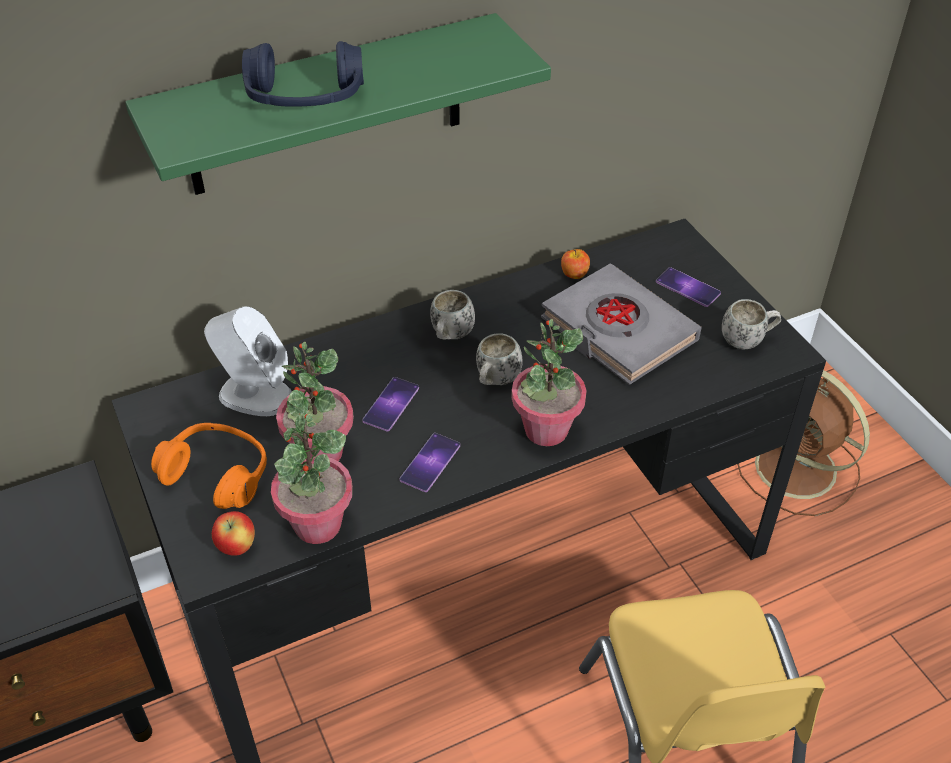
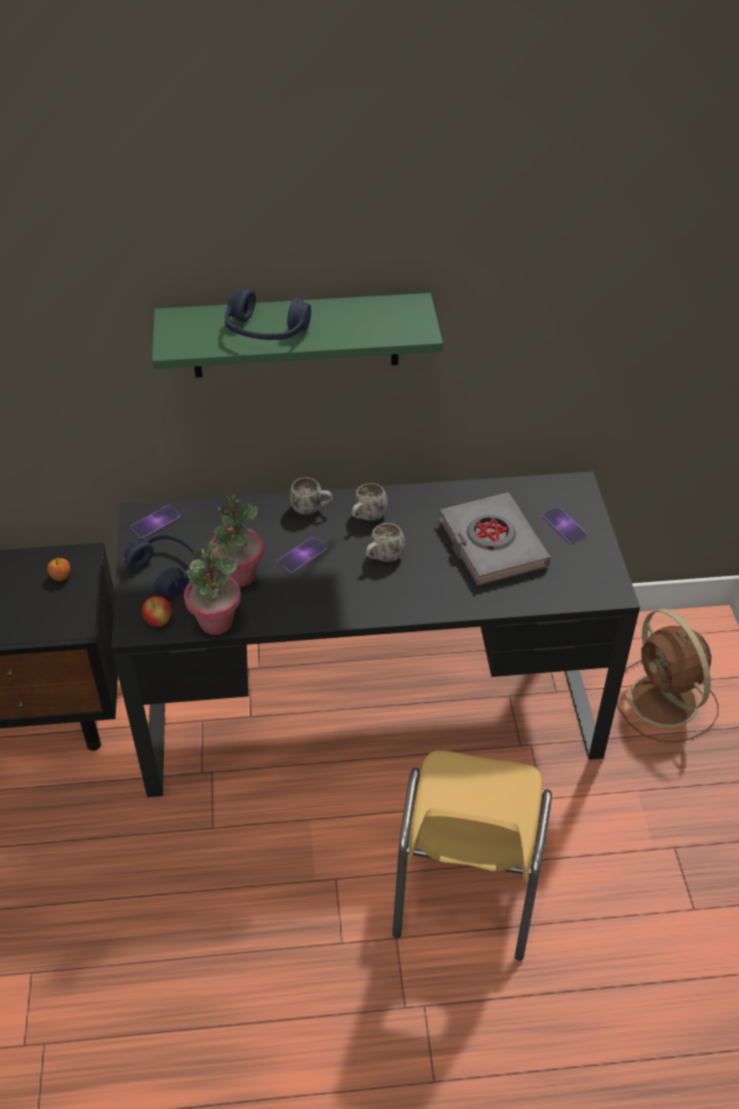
camera: 20 degrees right, 0 degrees up
(217, 474) = (166, 571): orange headphones -> blue headphones
(254, 394) = (214, 524): white speaker -> none
(430, 462) = (309, 602): phone -> phone (155, 522)
(545, 430) = (401, 601): potted plant -> none
(574, 274) = (482, 494): apple -> apple (61, 576)
(747, 340) = (587, 576): white mug -> white mug (311, 509)

